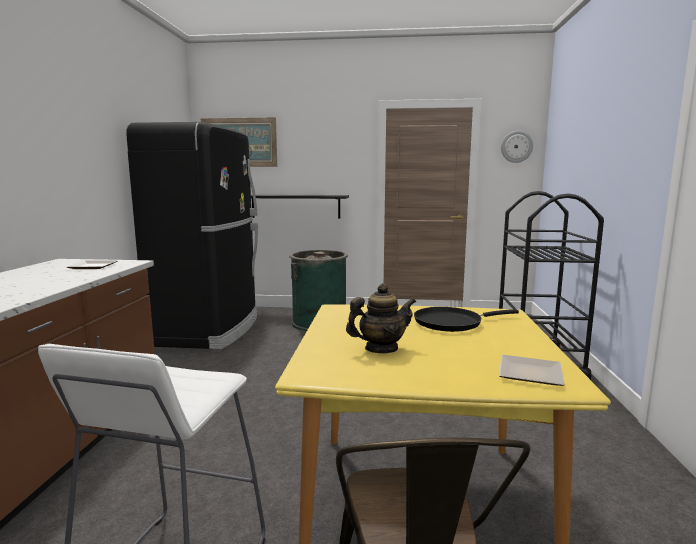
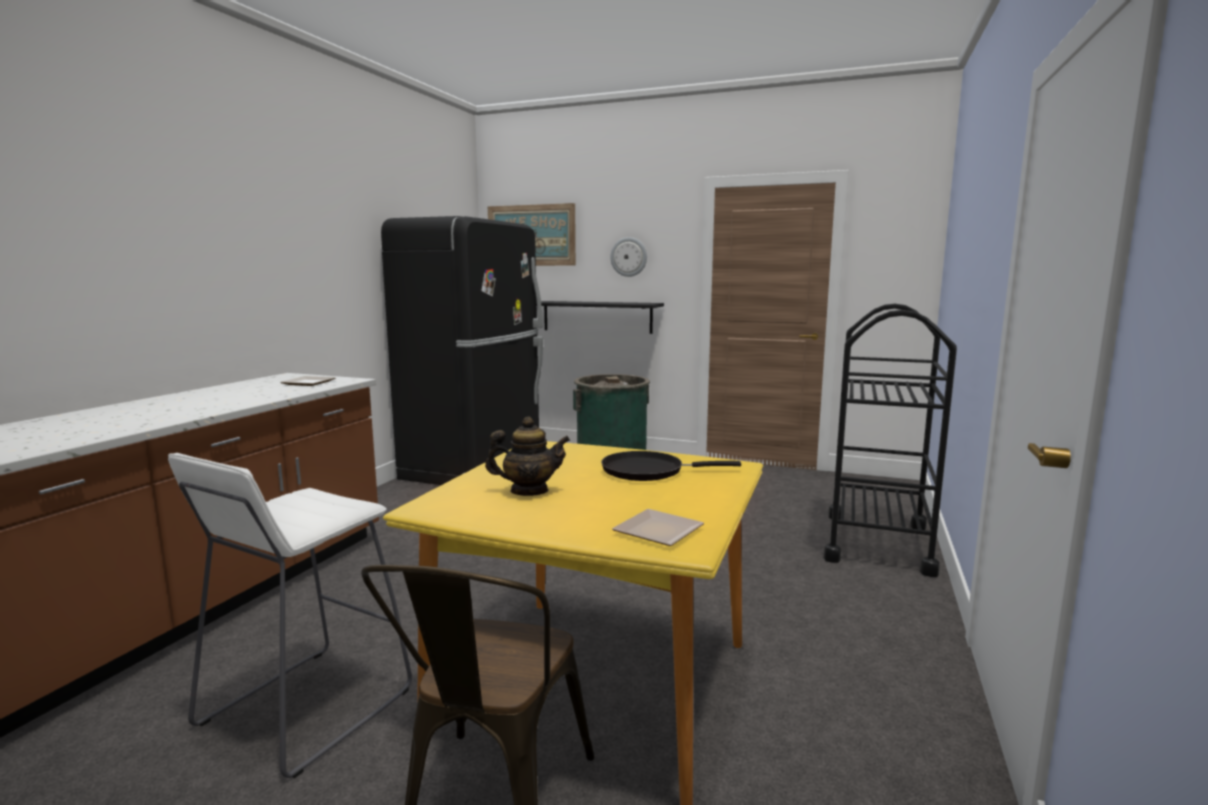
camera: 15 degrees right, 0 degrees up
(516, 146) = (900, 237): wall clock -> wall clock (629, 257)

